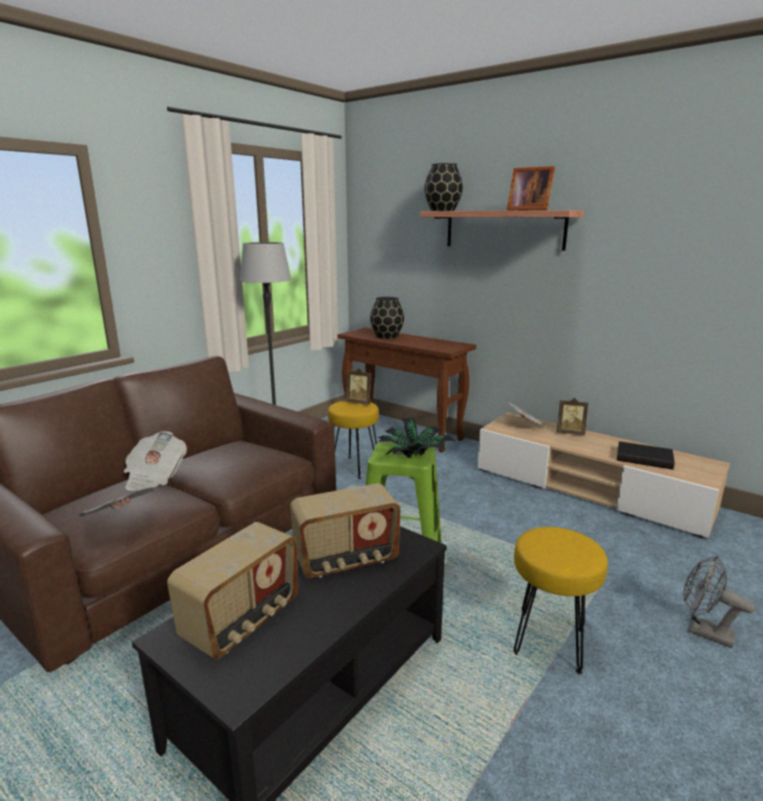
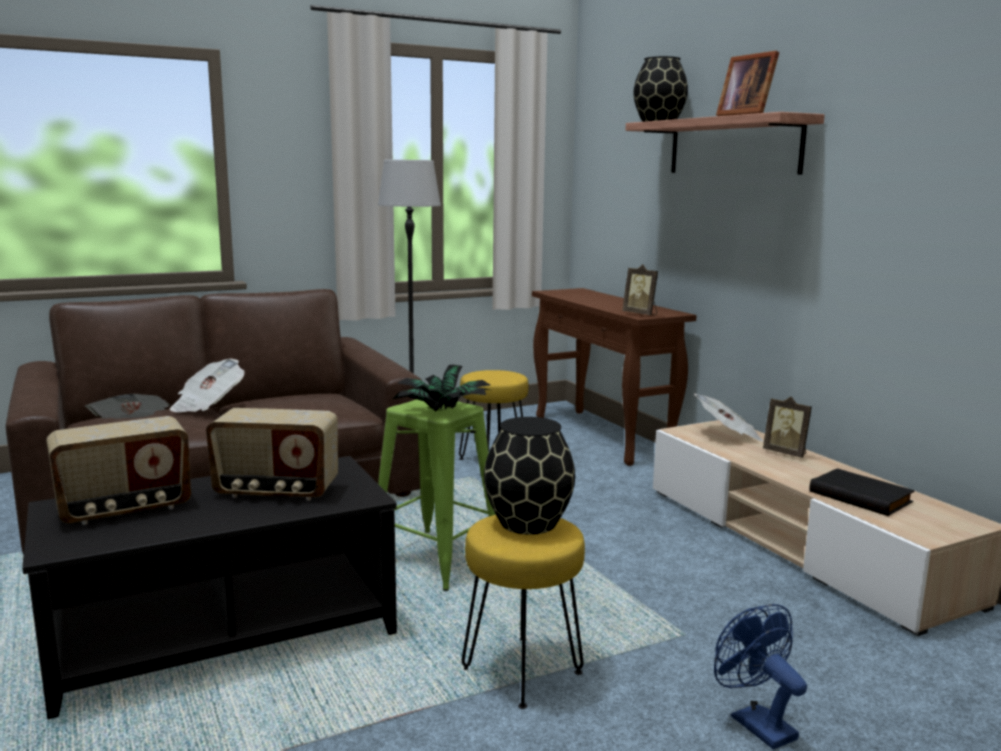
camera: 25 degrees right, 5 degrees down
(360, 403) = (507, 374): picture frame -> picture frame (641, 314)
(387, 336) = (591, 298): black vase -> black vase (529, 523)
(703, 631) = (755, 723): grey fan -> blue fan

